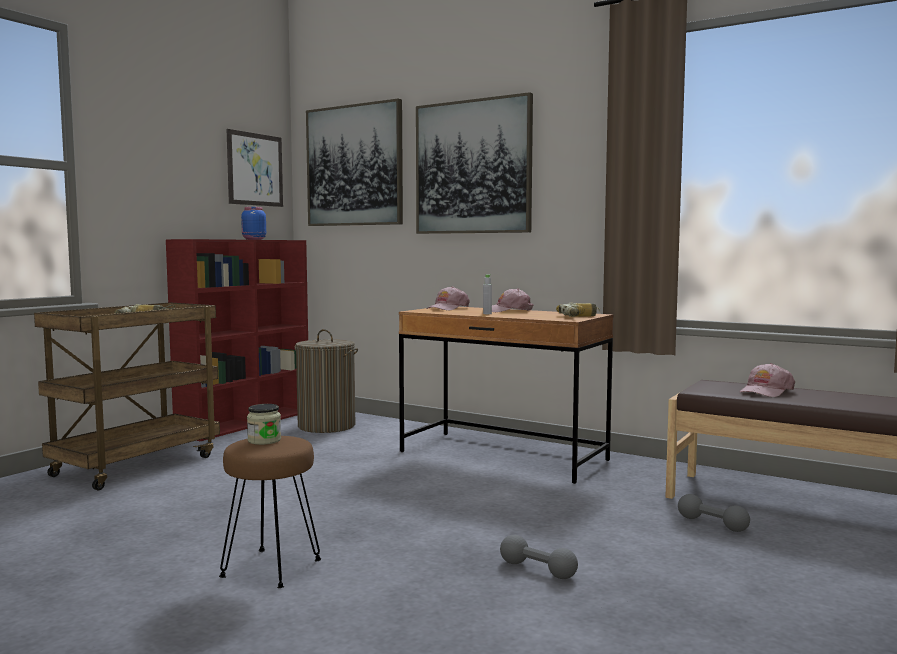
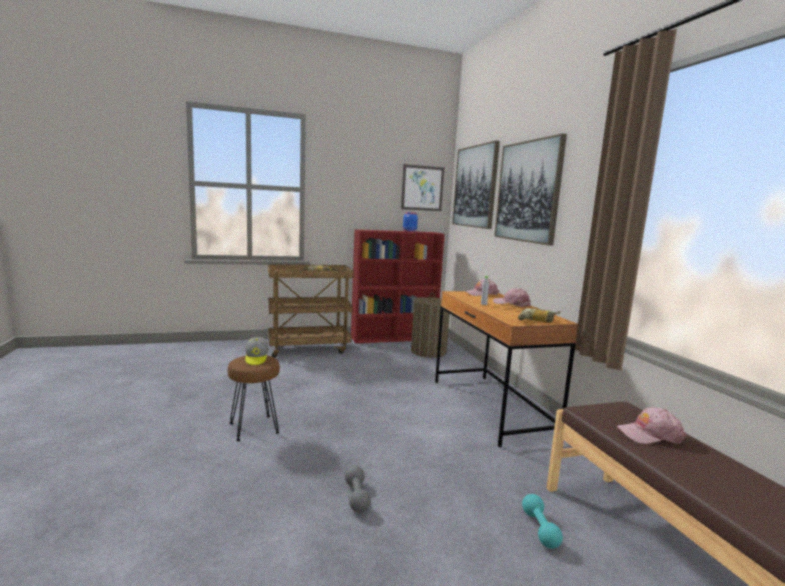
camera: 40 degrees right, 5 degrees up
(264, 440) = (256, 358): jar -> cap
(712, 524) = (540, 529): grey dumbbell -> turquoise dumbbell

